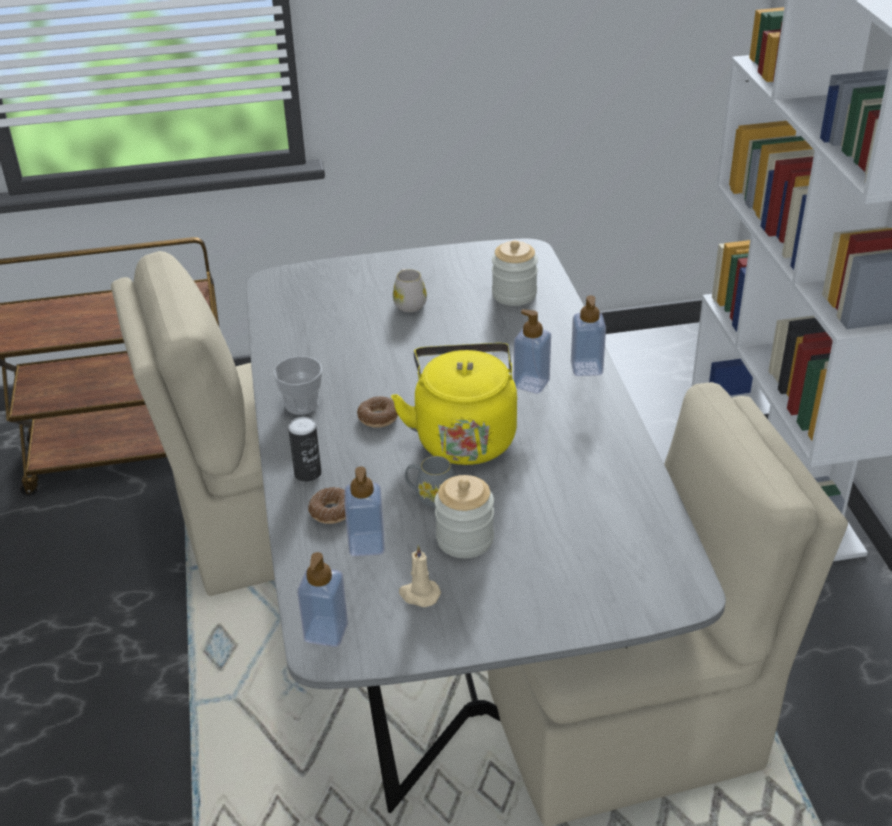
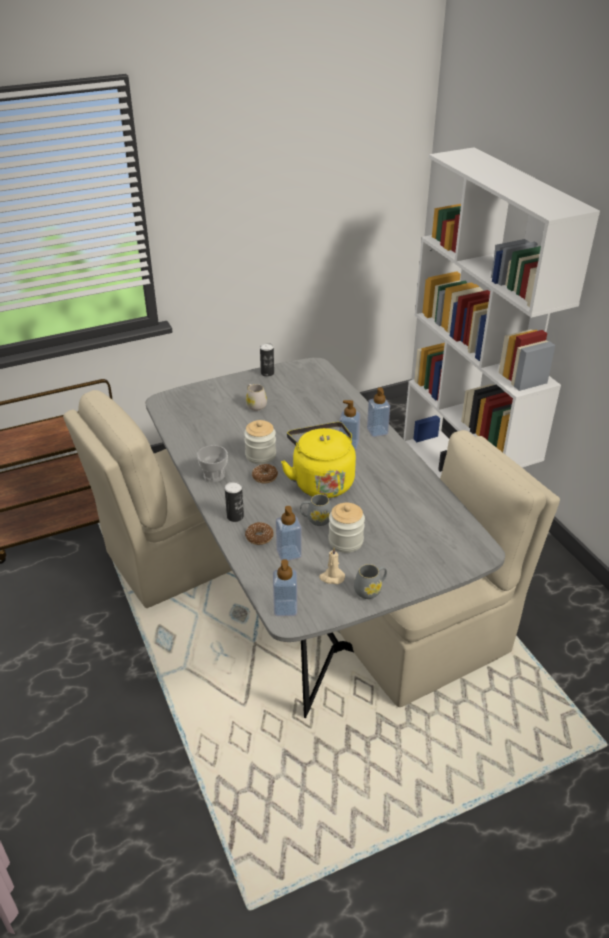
camera: 15 degrees left, 0 degrees up
(447, 255) = (267, 373): none -> can
(473, 625) = (370, 590): none -> grey mug
(514, 294) = (317, 392): jar -> jar (260, 455)

